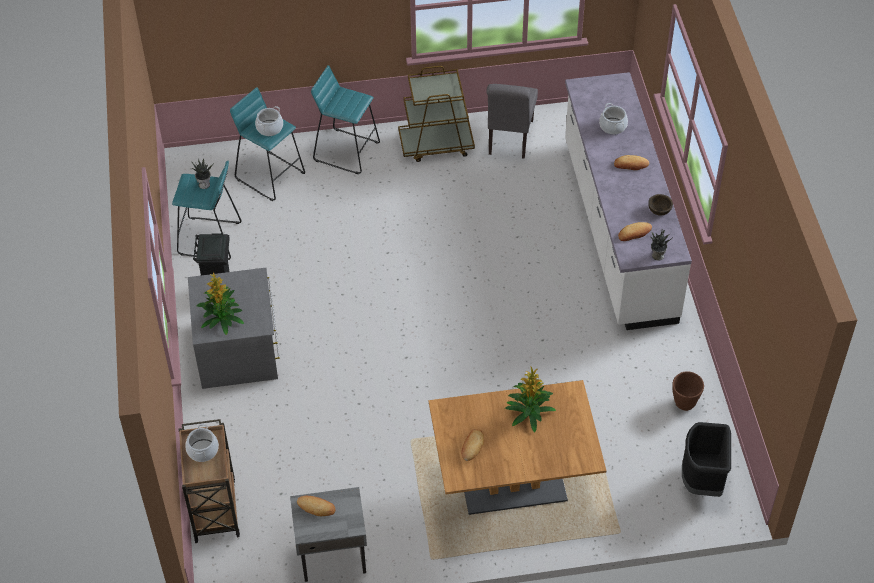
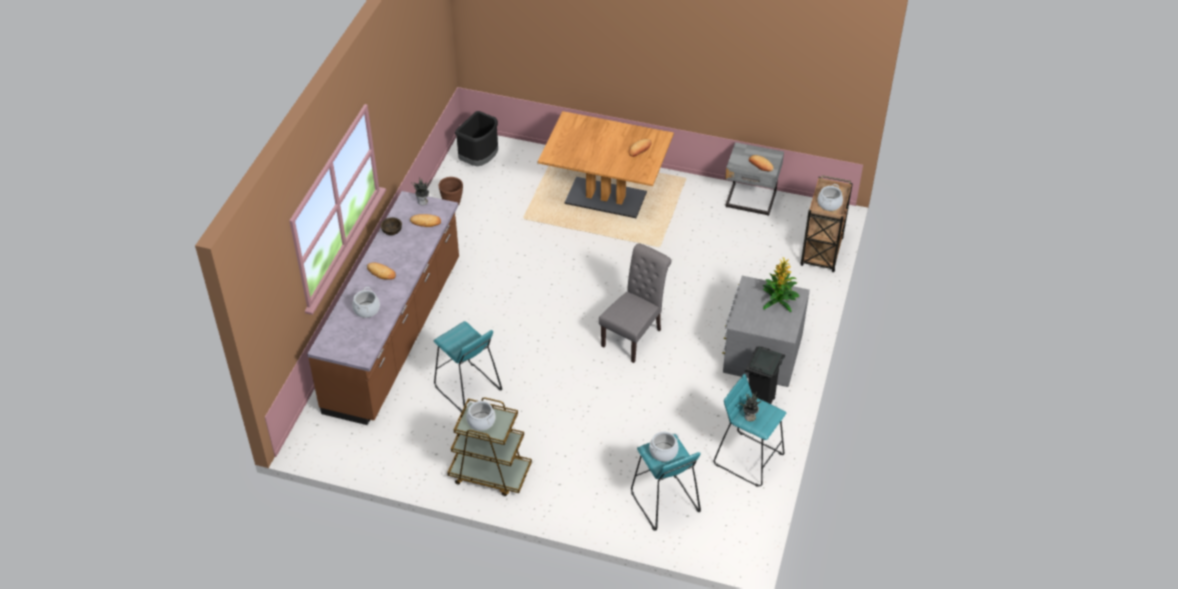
camera: 155 degrees left, 5 degrees down
(346, 151) = (578, 501): turquoise stool -> turquoise stool (467, 389)
(440, 88) = (481, 421): none -> cooking pot
(509, 140) = (420, 452): grey chair -> grey chair (634, 335)
(529, 412) = (588, 155): potted plant -> none
(617, 230) = (395, 335): white counter -> brown counter

